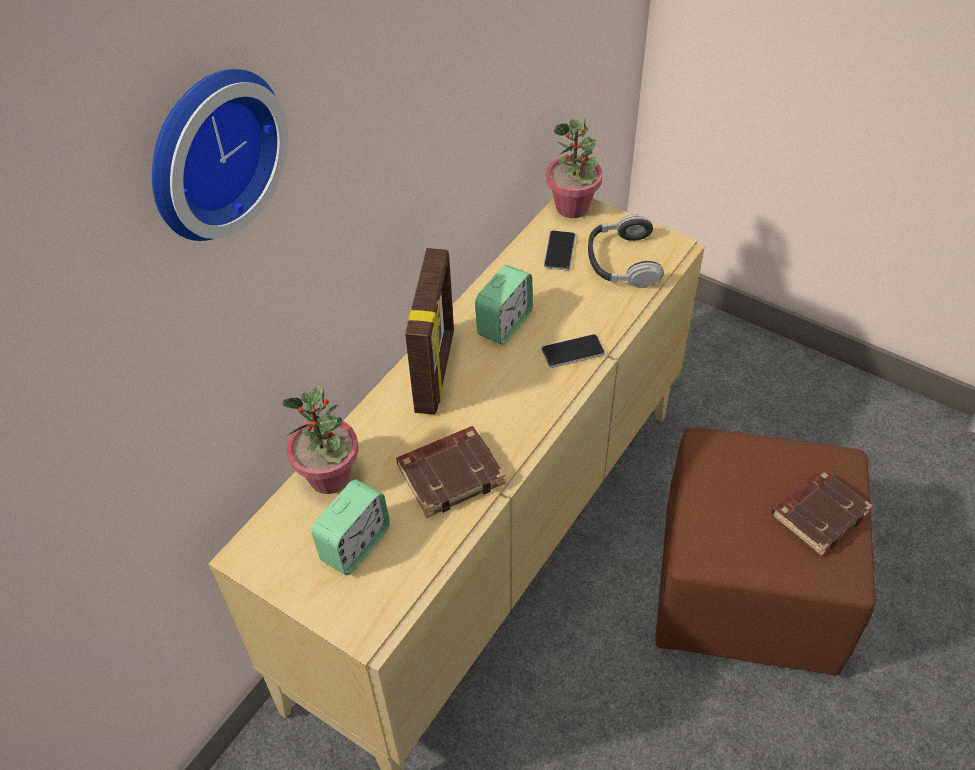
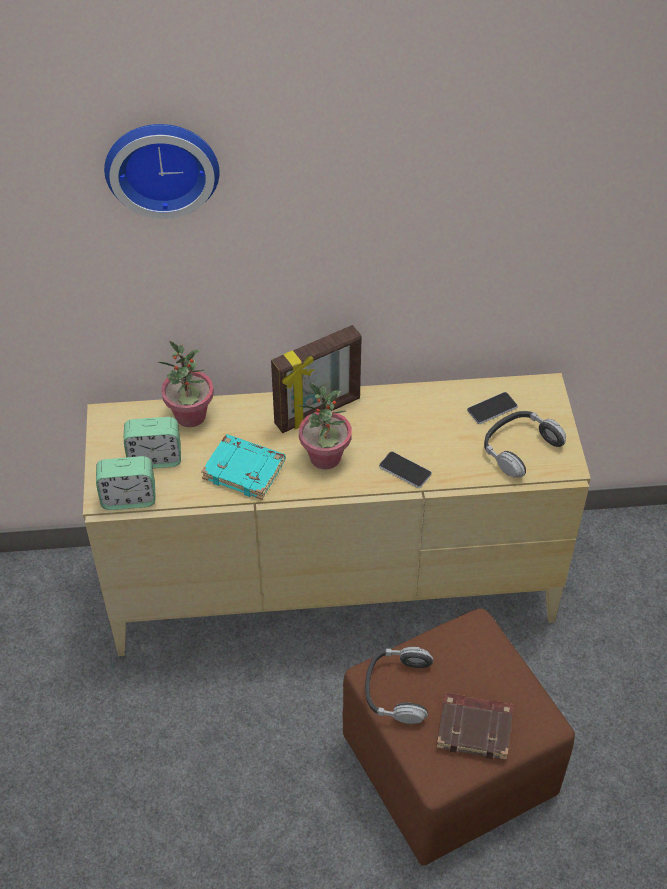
camera: 50 degrees right, 0 degrees up
(451, 474) = (245, 470): brown book -> turquoise book
(504, 324) = (392, 421): alarm clock -> alarm clock (129, 498)
(572, 207) = (544, 390): potted plant -> potted plant (325, 457)
(734, 545) = (397, 689): none -> headphones

